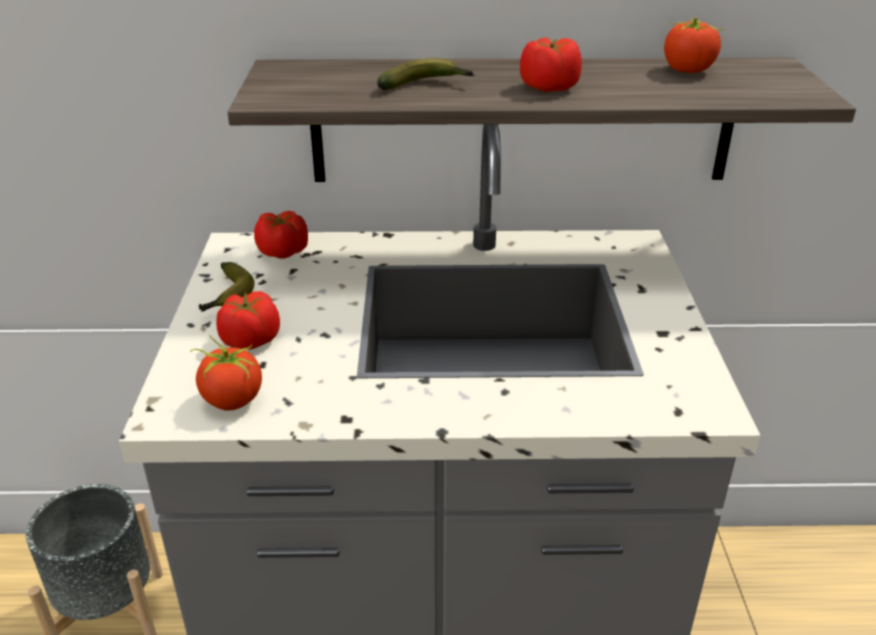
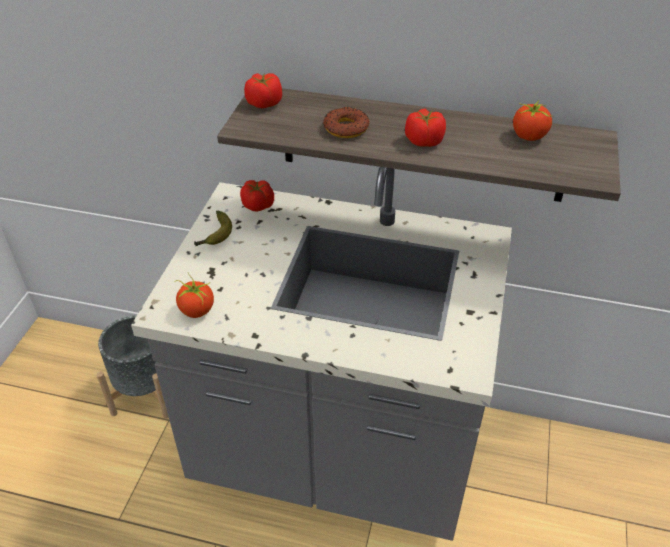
camera: 15 degrees right, 10 degrees up
(250, 340) = (218, 270): tomato -> tomato (264, 103)
(426, 86) = (346, 128): banana -> donut

